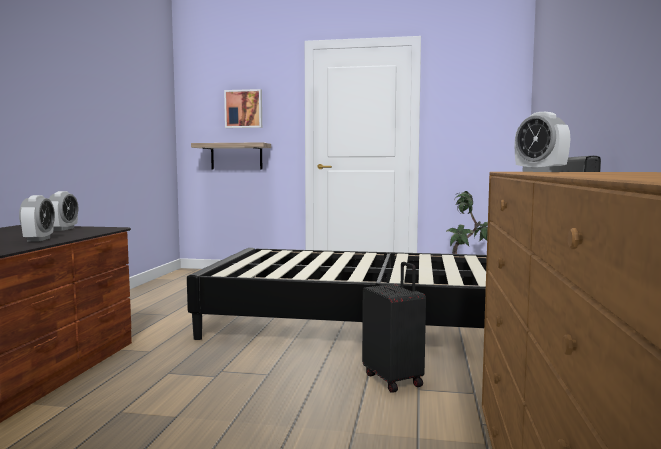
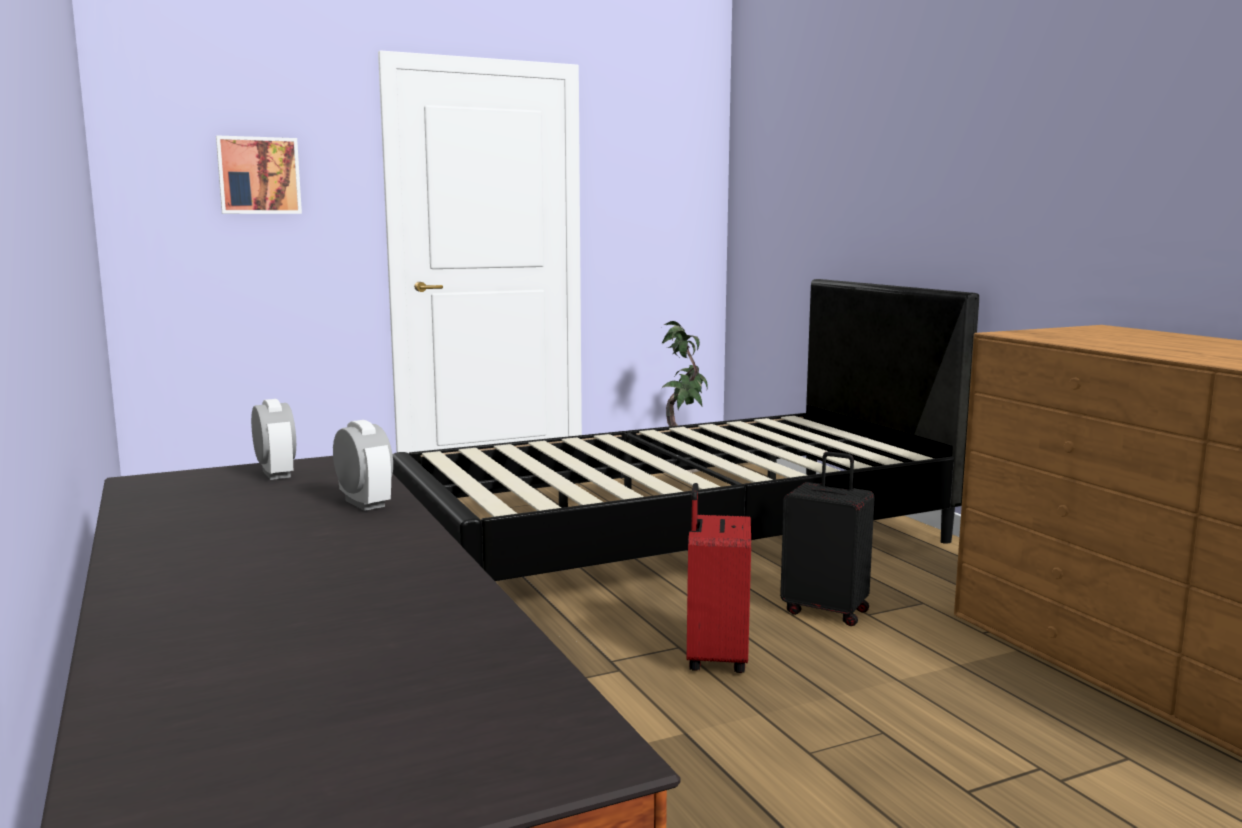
camera: 35 degrees left, 5 degrees up
(236, 156) = (247, 271): shelf -> none
(273, 385) = (714, 658): none -> red suitcase
(540, 171) = (1067, 338): alarm clock -> none

